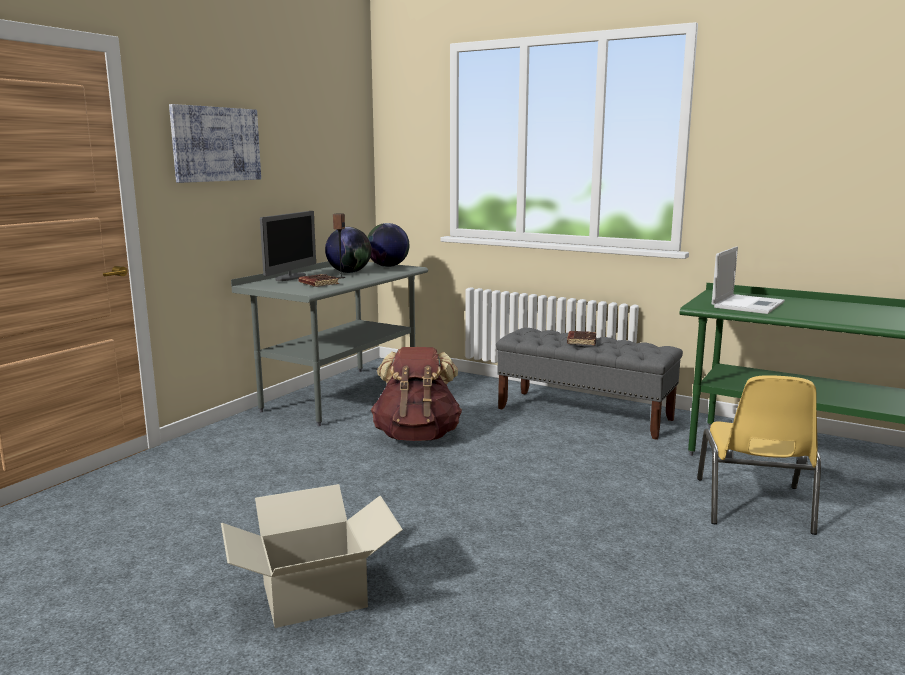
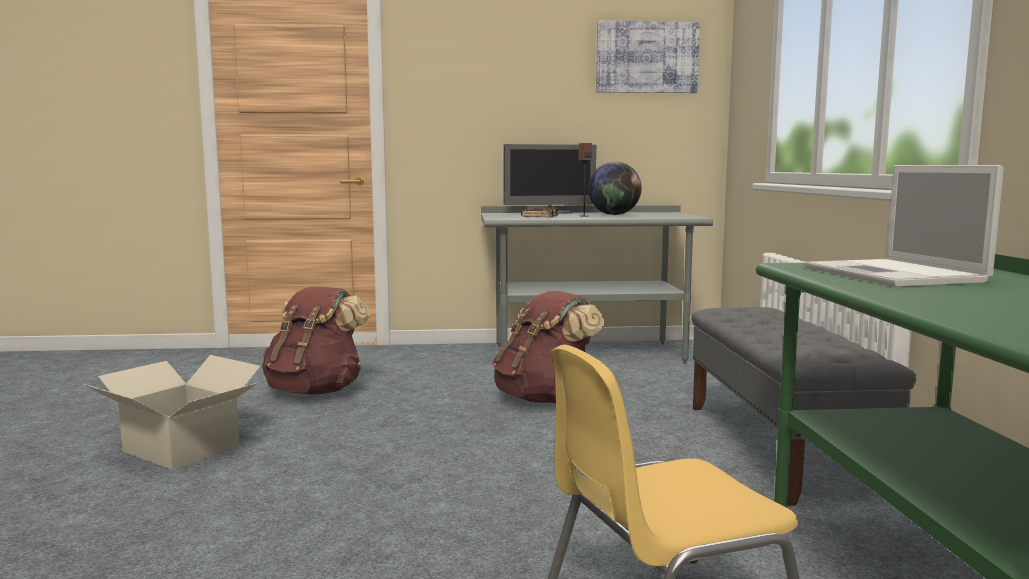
camera: 55 degrees right, 5 degrees down
(216, 144) = (479, 73): picture -> picture (647, 57)
(248, 505) = (315, 391): none -> brown backpack
(388, 266) = (677, 215): globe -> none
(580, 341) = (774, 328): brown book -> none
(748, 304) = (895, 275): laptop -> laptop turned 75 degrees clockwise

